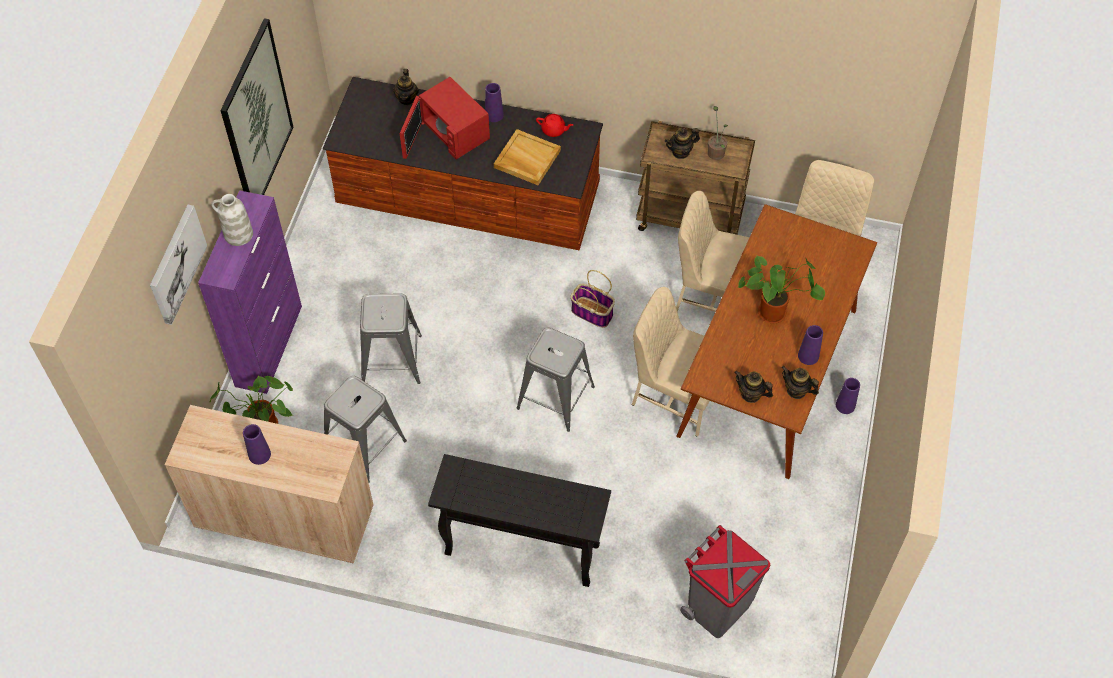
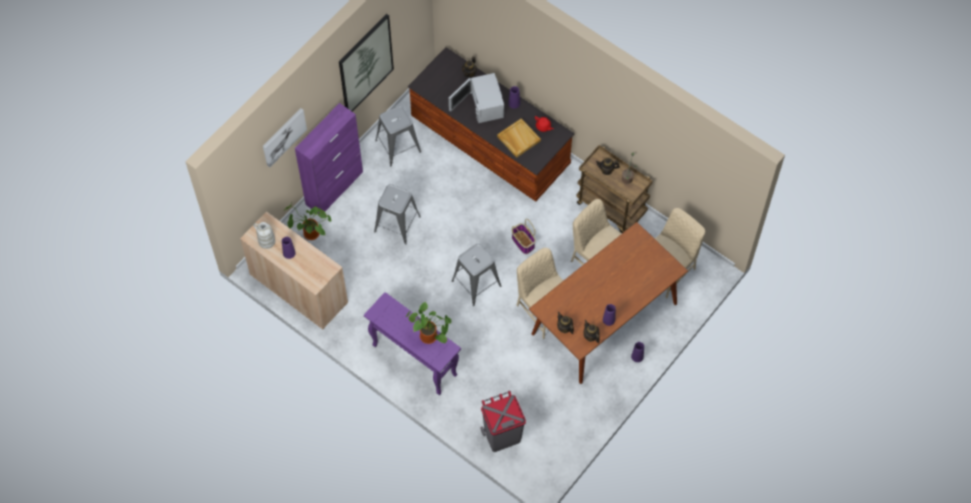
camera: 25 degrees right, 5 degrees up
(238, 235) = (327, 129): white vase -> white vase (266, 241)
(364, 446) = (359, 268): grey stool -> grey stool (398, 146)
(451, 131) = (484, 104): red microwave -> white microwave
(520, 550) = (413, 360): black console table -> purple console table
(775, 311) = (605, 287): potted plant -> potted plant (430, 336)

